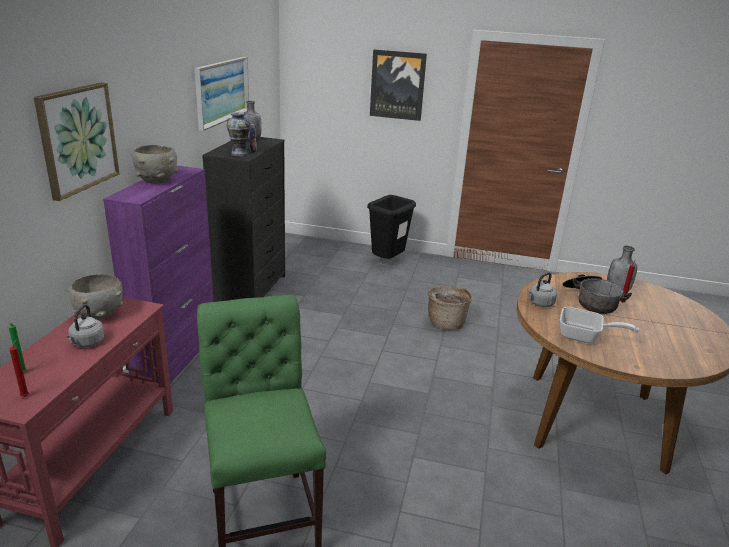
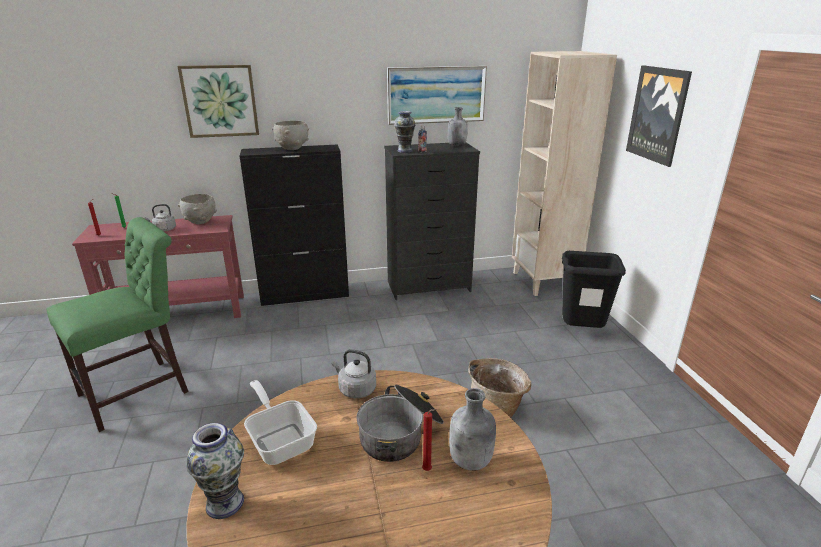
camera: 65 degrees right, 0 degrees up
(176, 356) = (305, 295): purple cabinet -> black cabinet
(306, 246) = (544, 281): none -> beige bookcase
(584, 337) = (280, 440): frying pan -> frying pan turned 150 degrees clockwise
(638, 363) = (224, 502): none -> vase

